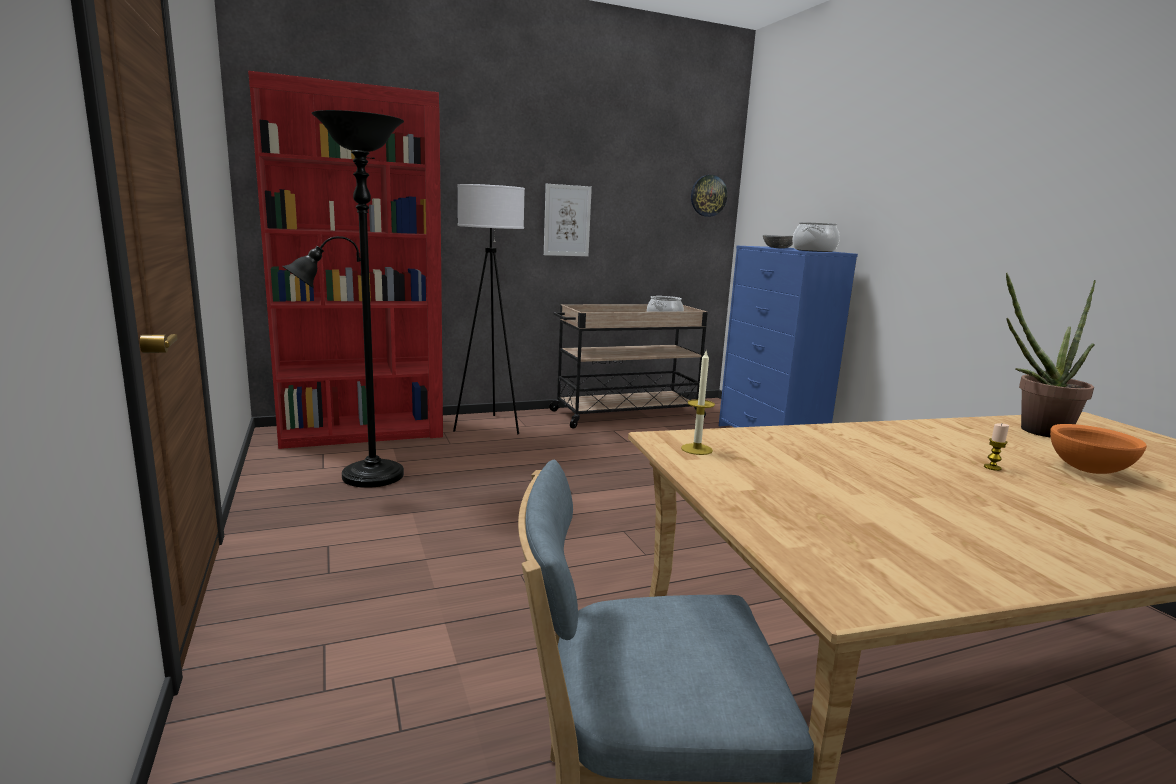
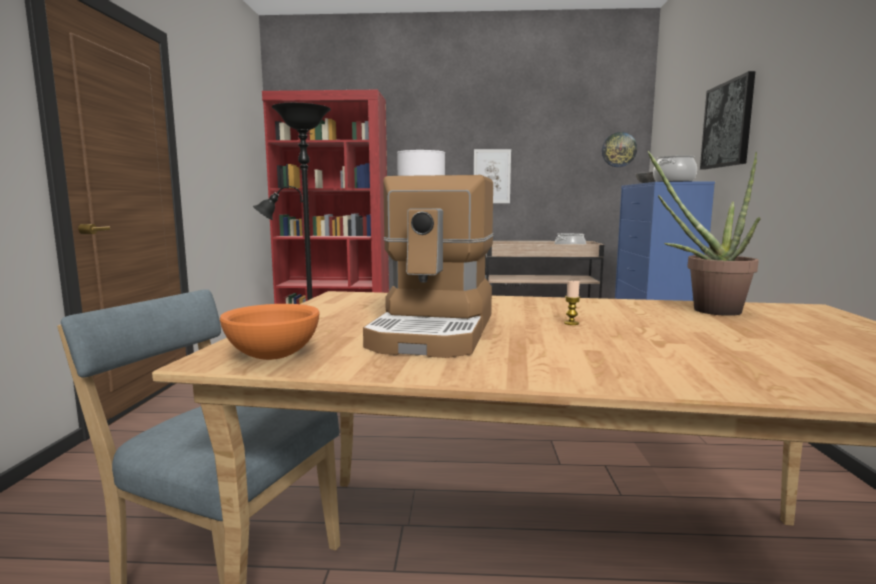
camera: 25 degrees right, 5 degrees down
(696, 449) = (346, 299): candle -> none
(872, 193) = (728, 124): none -> picture
(921, 499) = (436, 331): none -> coffee machine
(1087, 470) = (675, 332): orange bowl -> orange bowl (271, 356)

